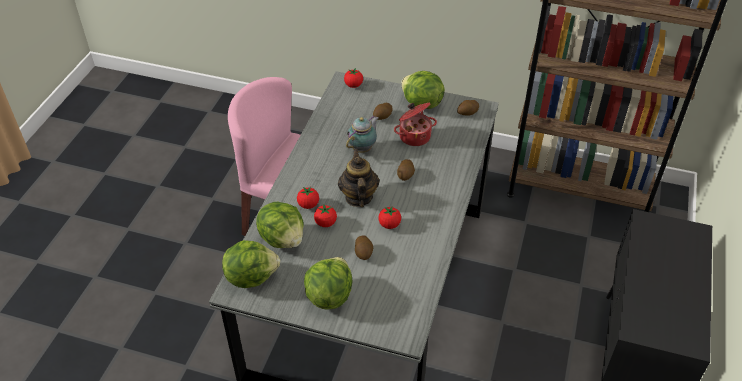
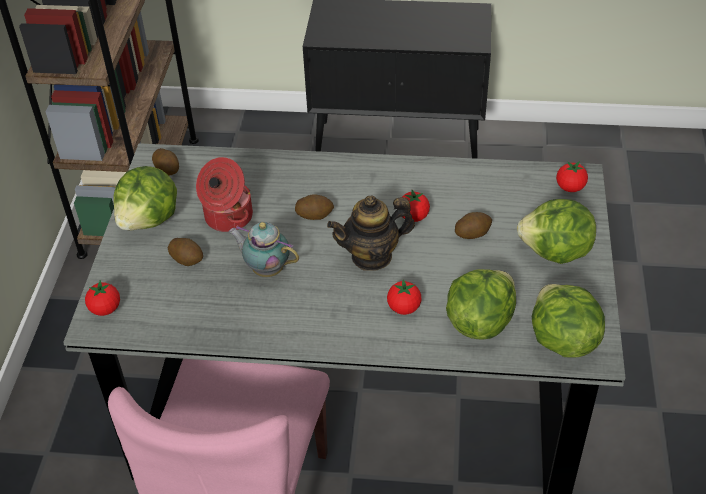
camera: 100 degrees left, 0 degrees up
(325, 223) = (433, 281): tomato -> tomato (570, 187)

